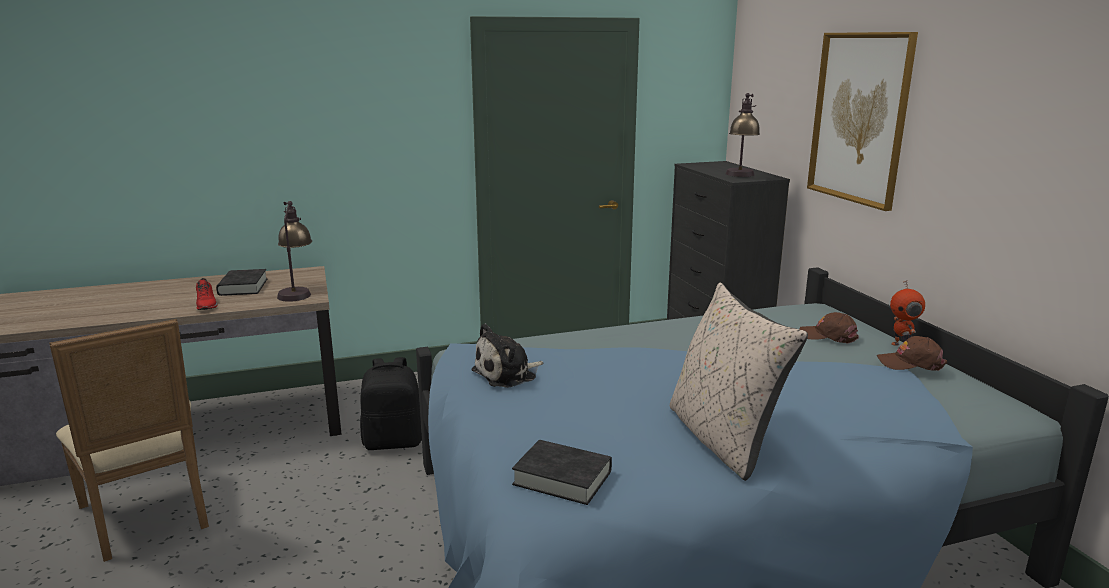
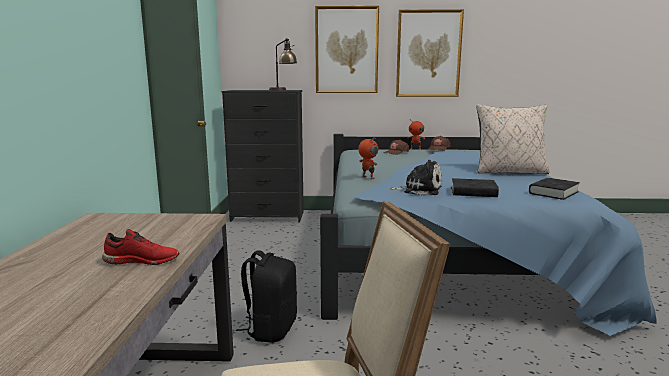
camera: 70 degrees left, 5 degrees down
(243, 287) = (100, 244): black book -> black book (473, 192)
(297, 292) = (170, 223): table lamp -> none
(508, 374) = (419, 190): plush toy -> plush toy turned 60 degrees counterclockwise
(586, 340) = (367, 178): none -> toy robot
(992, 146) = (428, 54): none -> picture

